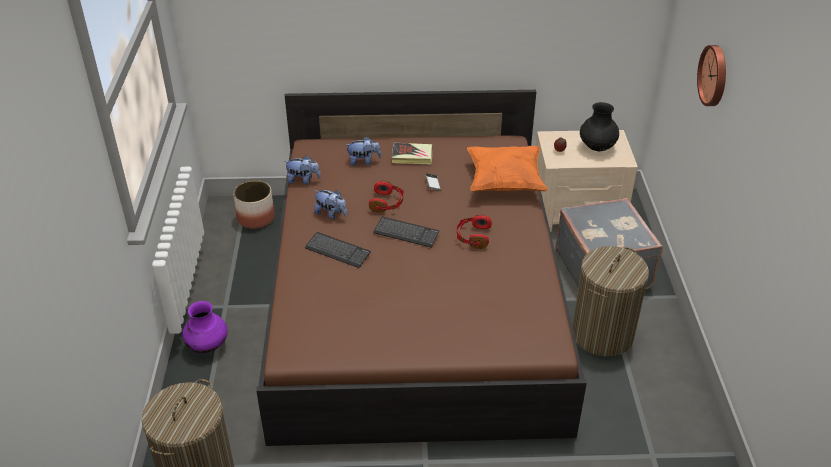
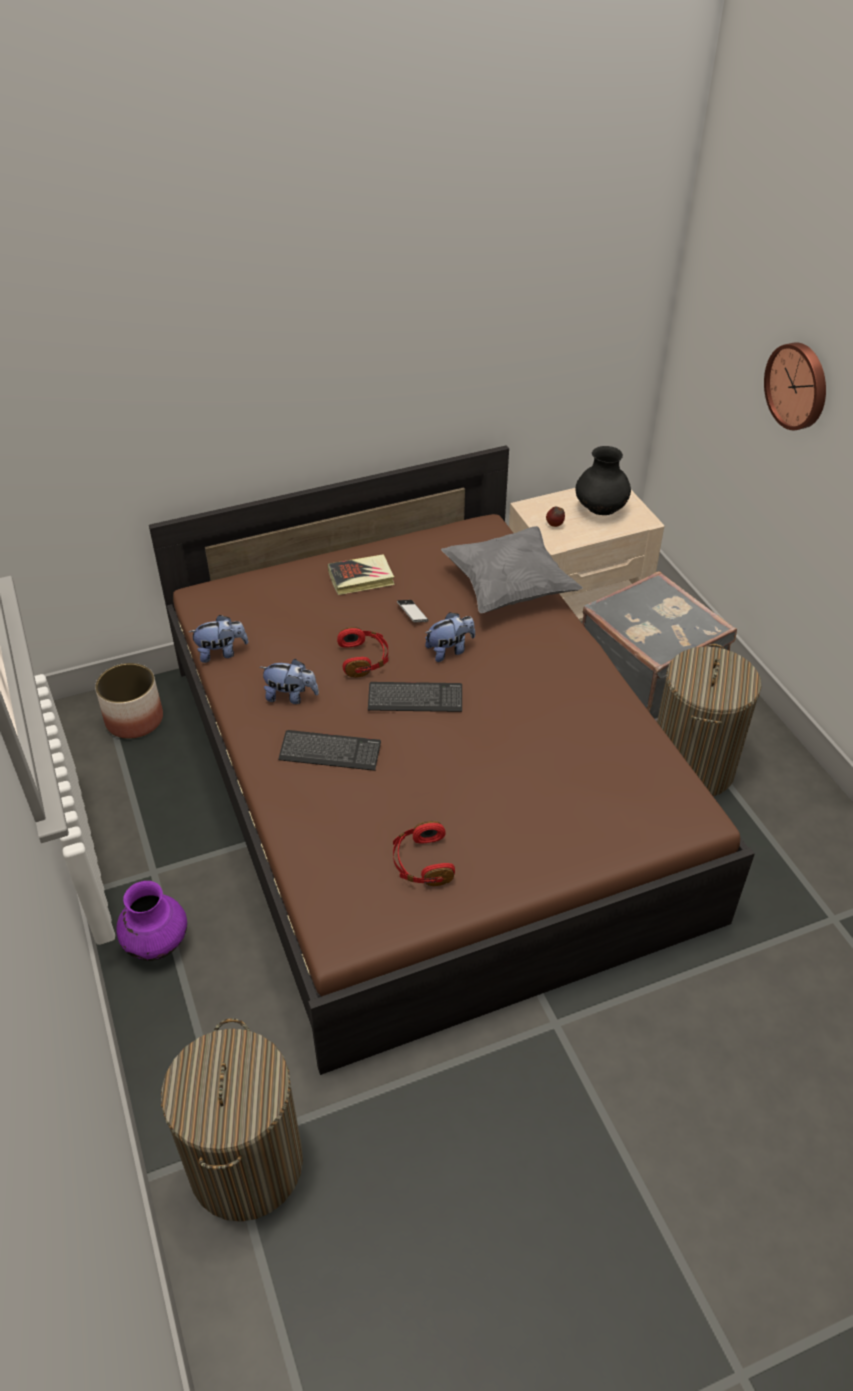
camera: 20 degrees left, 5 degrees up
(363, 161) = (296, 602): plush toy -> plush toy (449, 650)
(473, 237) = (508, 680): red headphones -> red headphones (421, 863)
(505, 182) = (509, 588): orange pillow -> grey pillow

